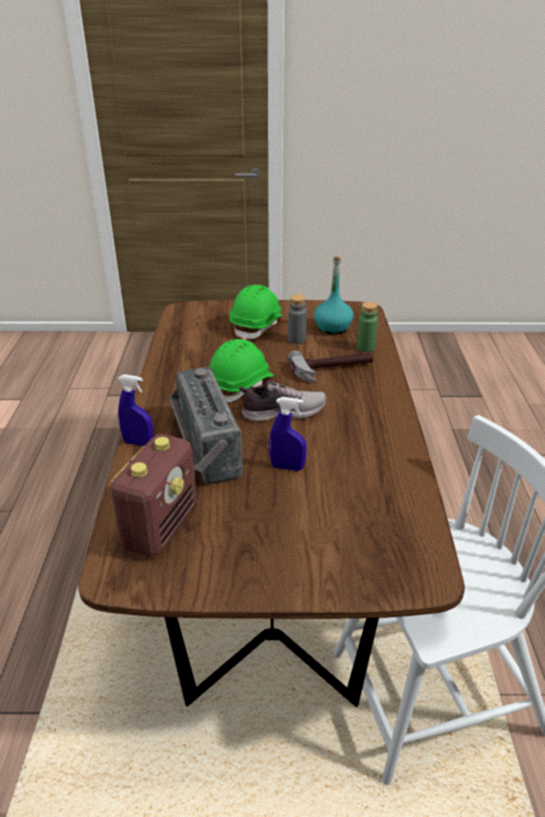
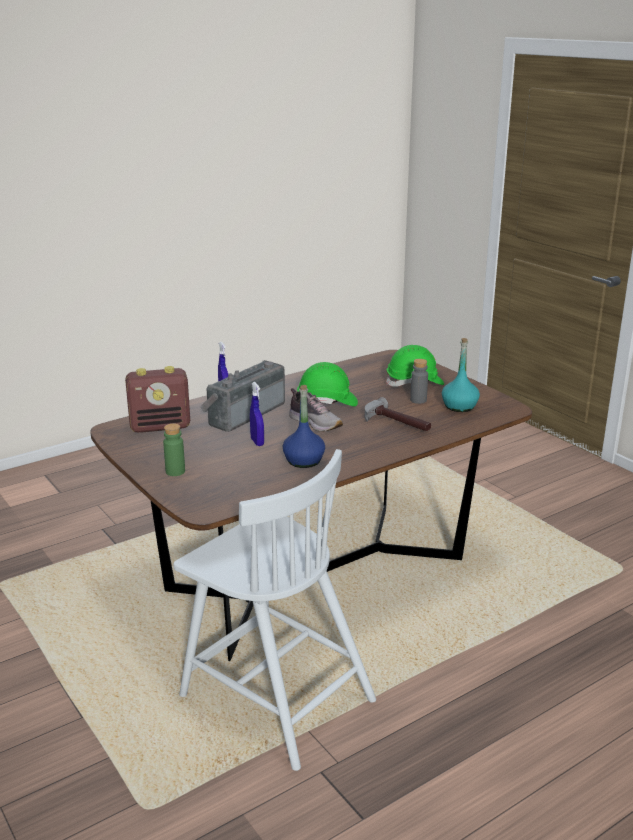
camera: 55 degrees right, 10 degrees down
(364, 454) = (304, 461): none -> blue bottle
(365, 347) = (449, 425): green bottle -> green bottle (175, 471)

